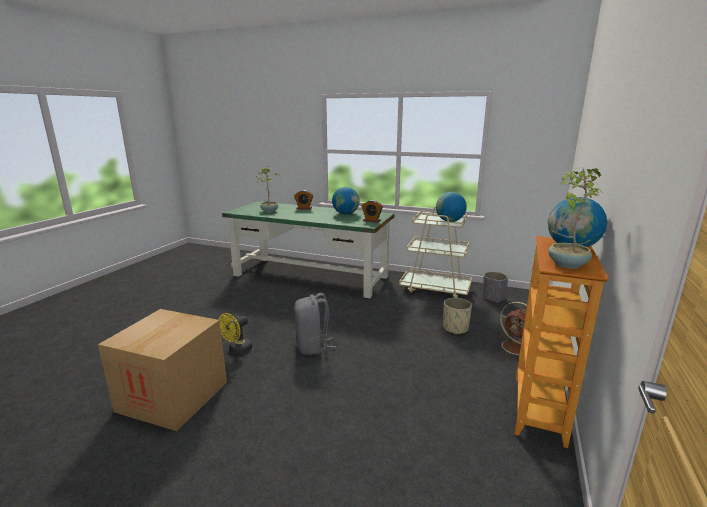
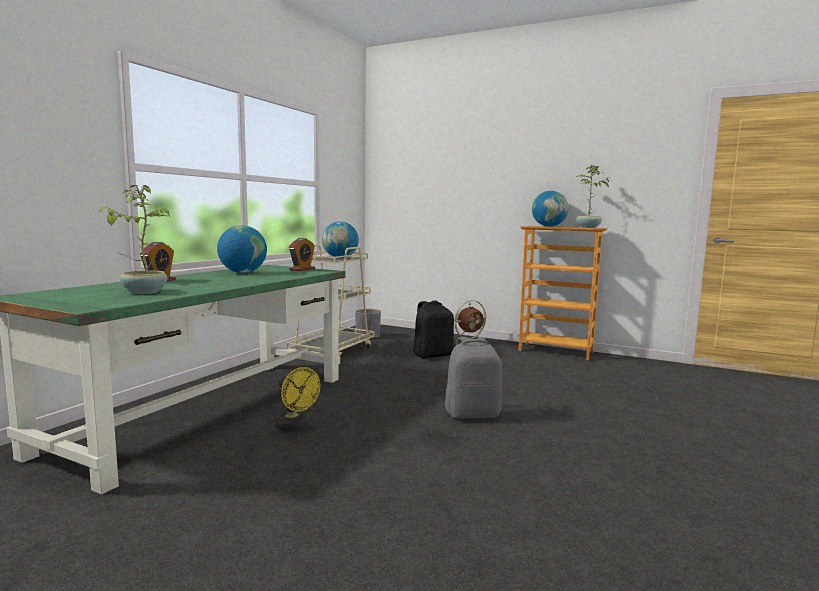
camera: 85 degrees left, 10 degrees down
(173, 396) = (633, 504): cardboard box -> none
(237, 350) = (488, 463): yellow fan -> yellow fan (296, 427)
(455, 328) = (432, 355): beige planter -> black backpack

